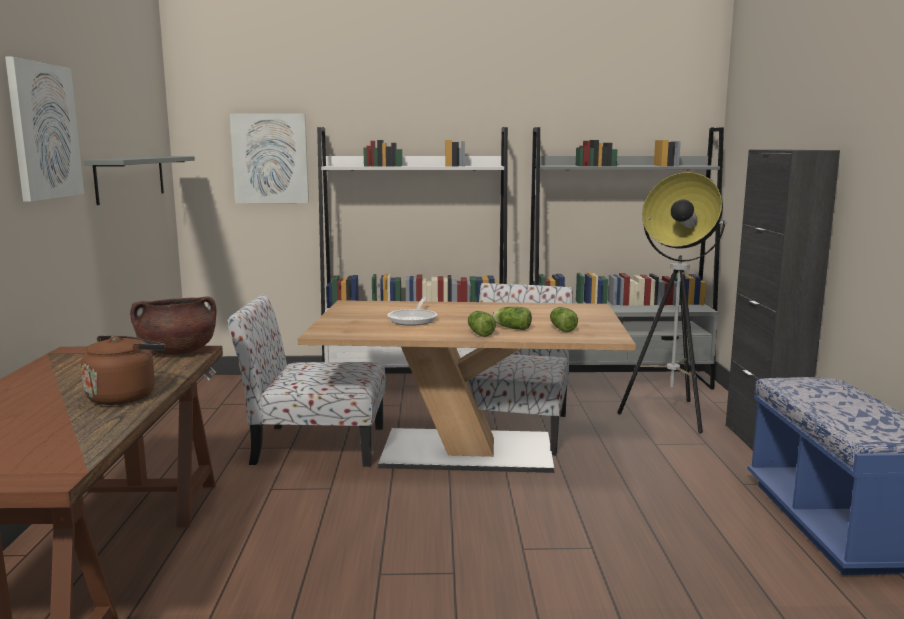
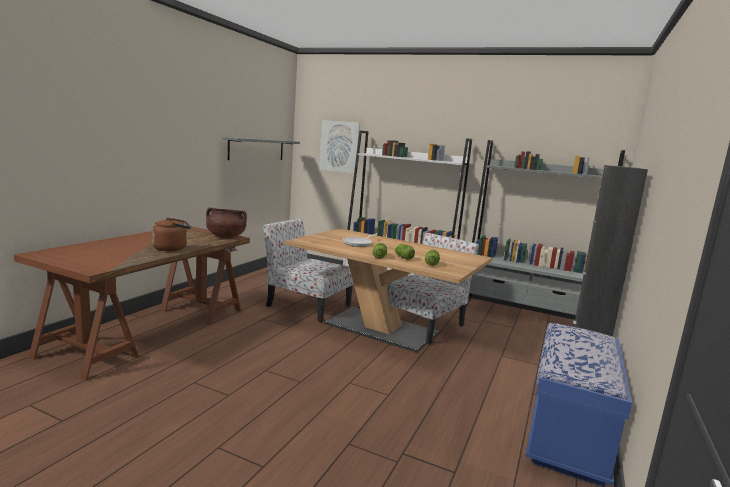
camera: 25 degrees right, 0 degrees up
(44, 131) = (195, 120): picture -> none
(670, 415) = (535, 343): floor lamp -> none

